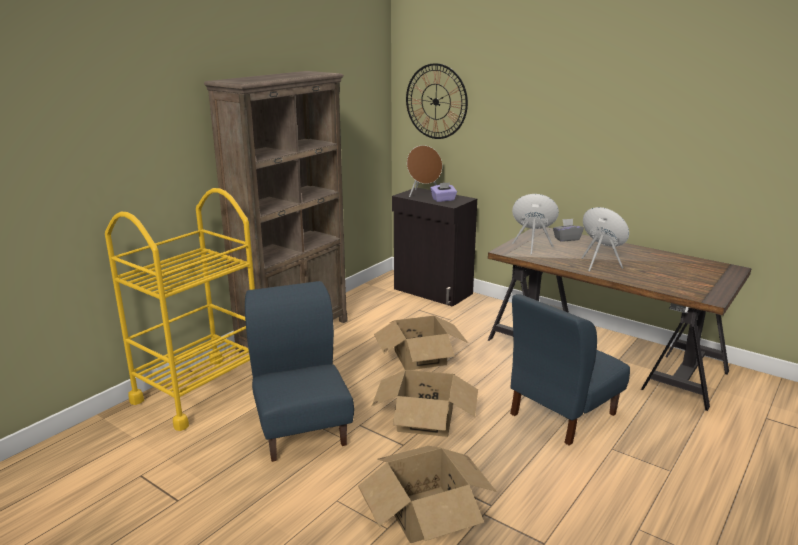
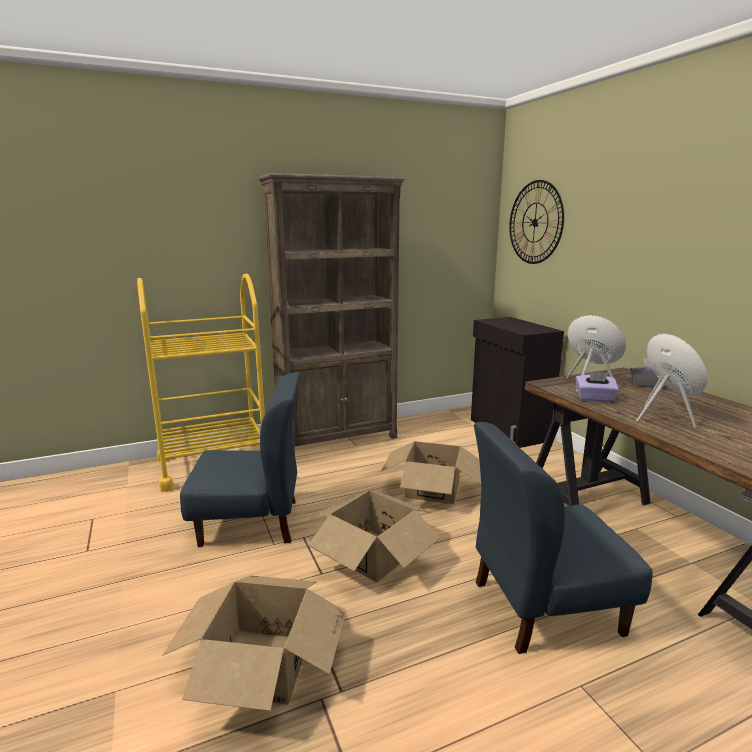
camera: 30 degrees right, 5 degrees down
(302, 428) = (251, 522): blue chair -> blue chair turned 75 degrees clockwise
(423, 194) = (508, 322): brown speaker -> none
(443, 200) = (523, 328): purple tissue box -> purple tissue box (594, 399)

